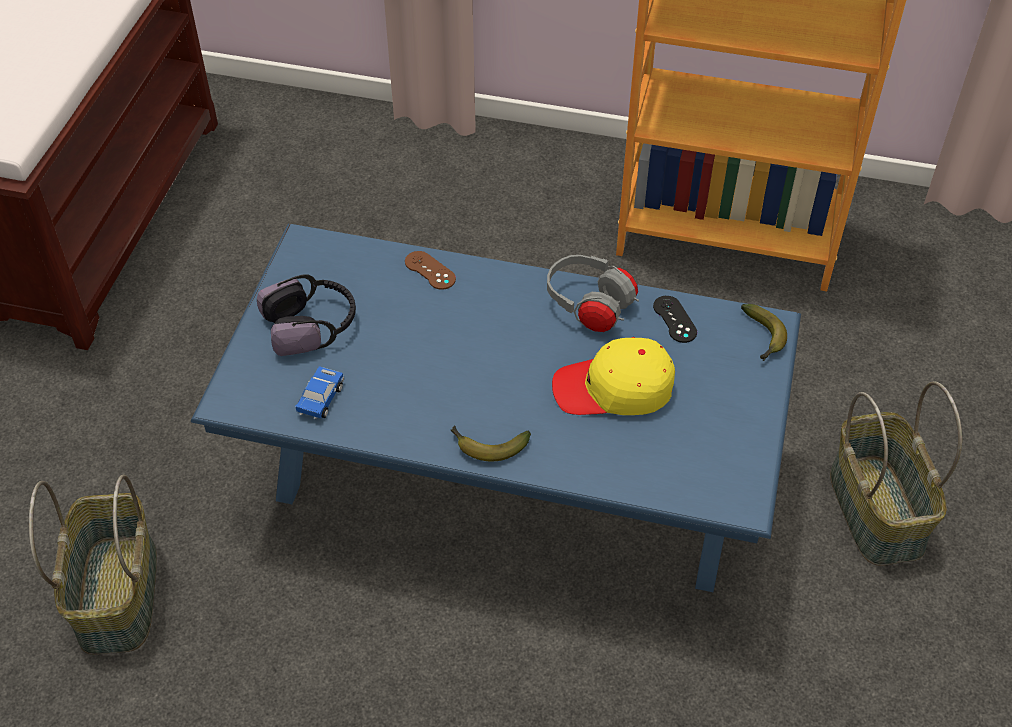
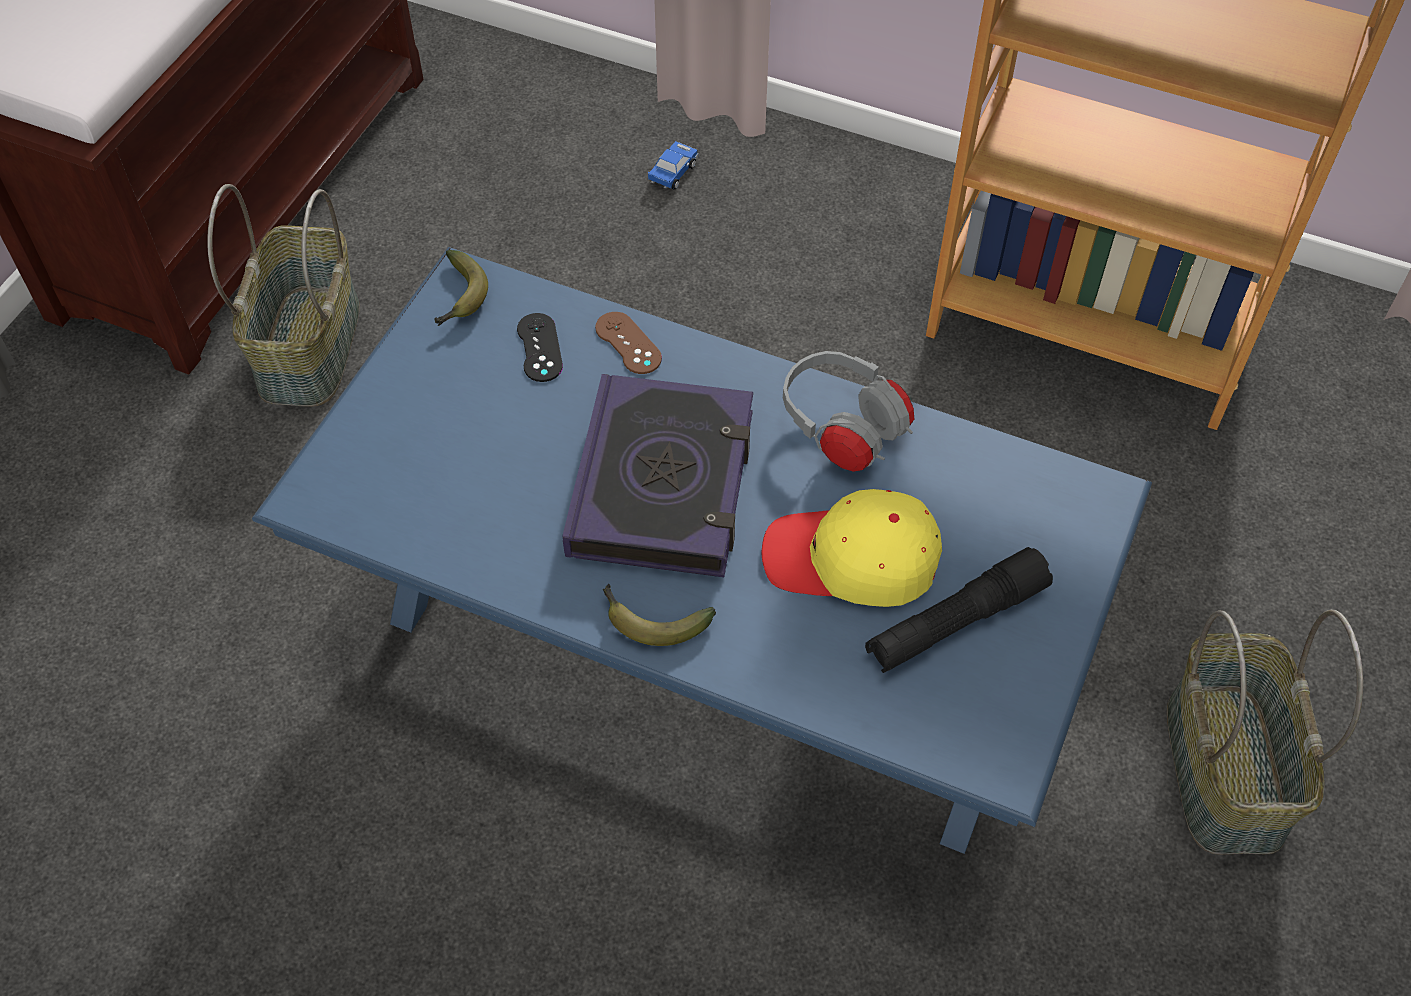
camera: 10 degrees right, 5 degrees up
(116, 593) = (155, 722): basket -> basket (307, 345)
(312, 326) = (446, 404): headphones -> none
(320, 399) = (433, 514): toy car -> toy car (672, 173)
(475, 358) = (663, 484): none -> book
(674, 319) = (962, 466): black game controller -> black game controller (539, 348)
(691, 418) = (955, 622): none -> black flashlight
(763, 338) = (1087, 513): banana -> banana (460, 297)

